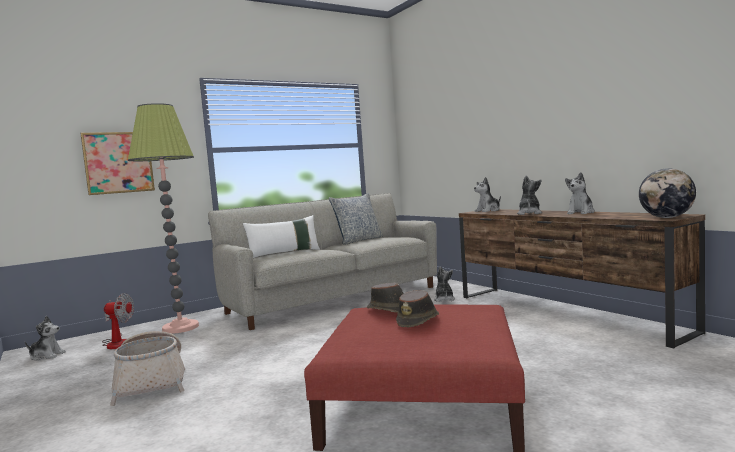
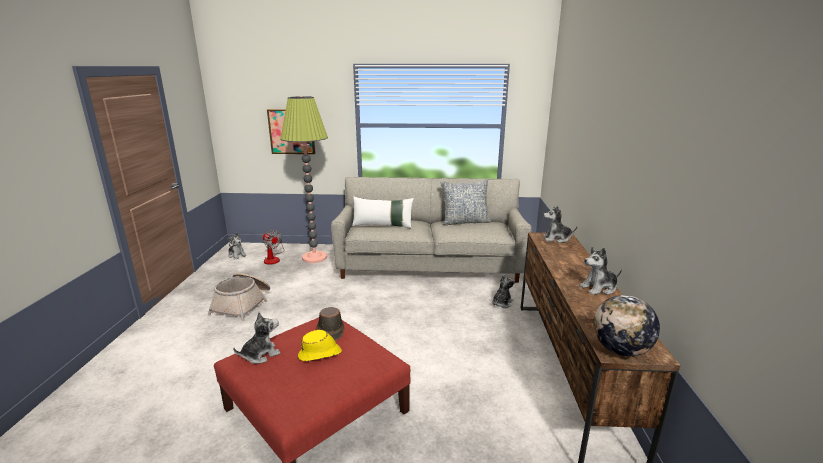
camera: 35 degrees right, 15 degrees up
(418, 321) = (320, 354): brown hat -> yellow hat
(529, 213) = (561, 265): plush toy -> plush toy (260, 354)

